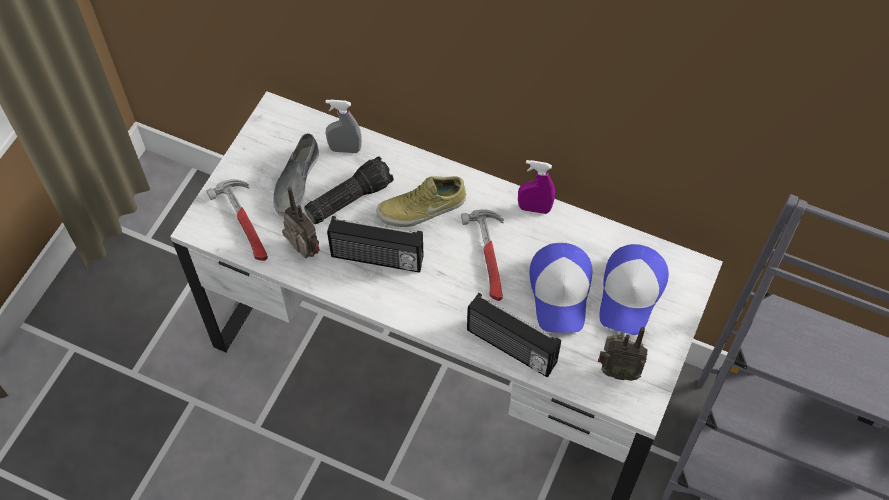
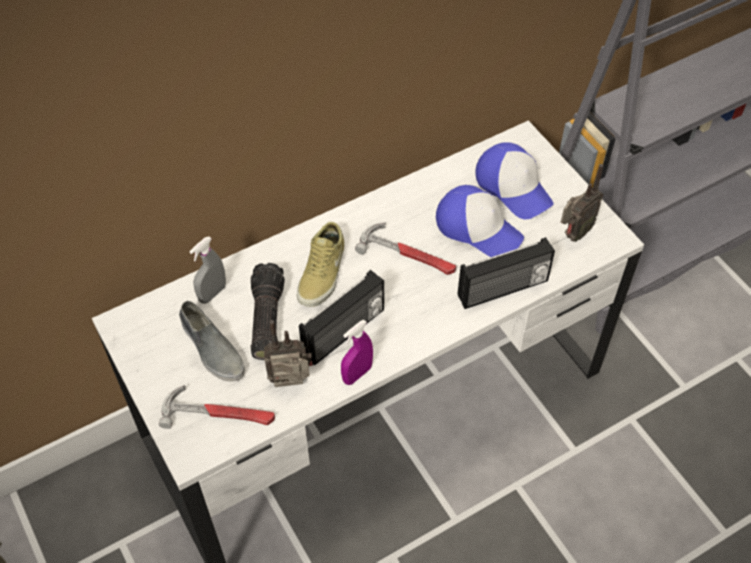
camera: 55 degrees left, 5 degrees down
(534, 208) = (388, 200): purple spray bottle -> purple spray bottle (357, 374)

